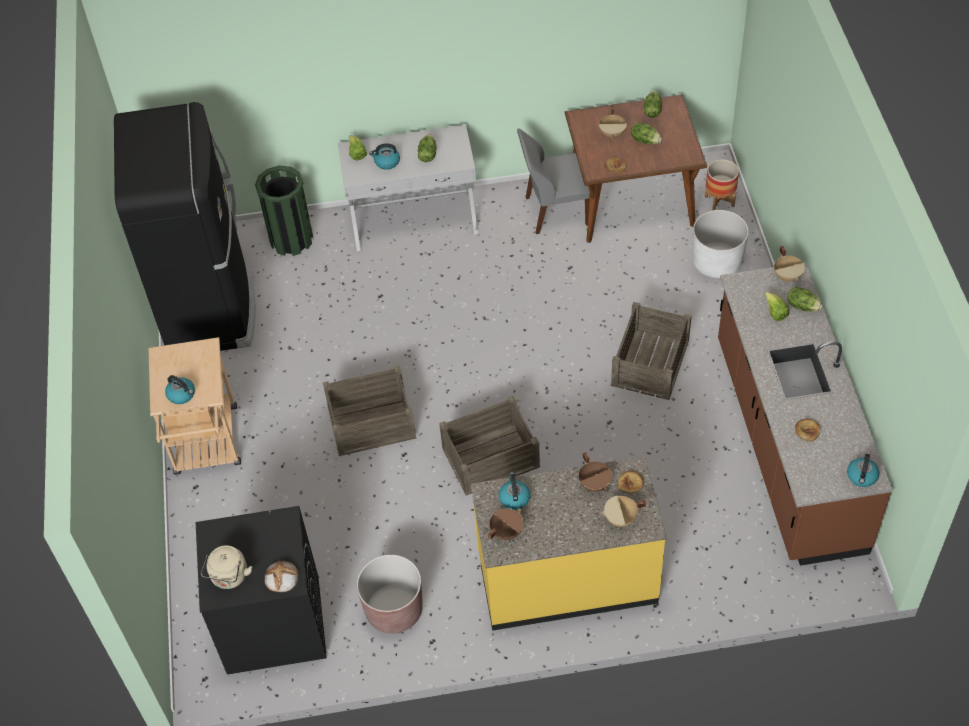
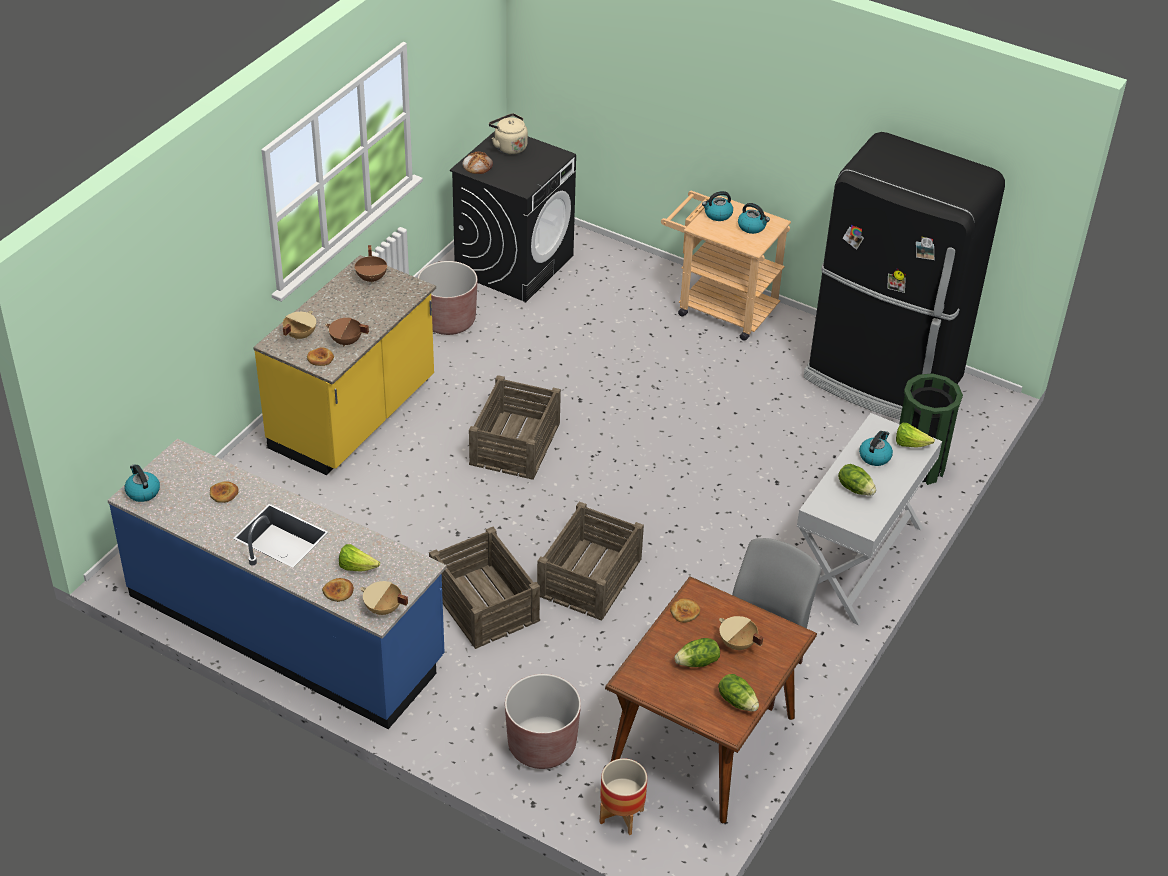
camera: 125 degrees right, 10 degrees down
(371, 422) = (636, 400): crate -> crate (590, 577)
(514, 498) = (393, 297): kettle -> kettle (752, 227)
(716, 262) = (541, 745): white planter -> brown planter
(787, 445) = (286, 627): brown counter -> blue counter
(802, 306) = (338, 591): lettuce -> bread

